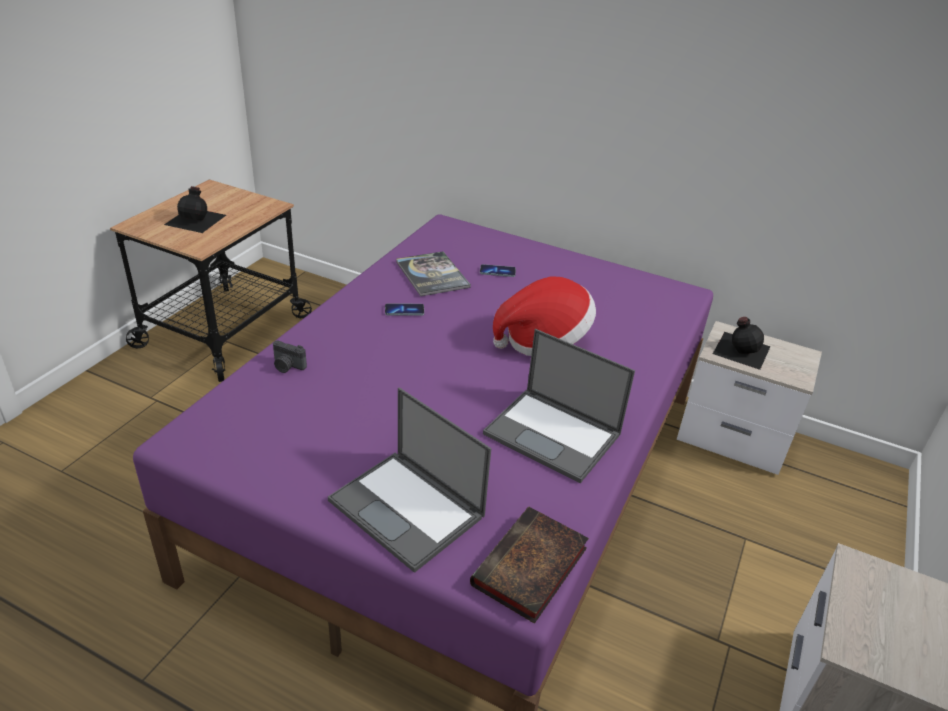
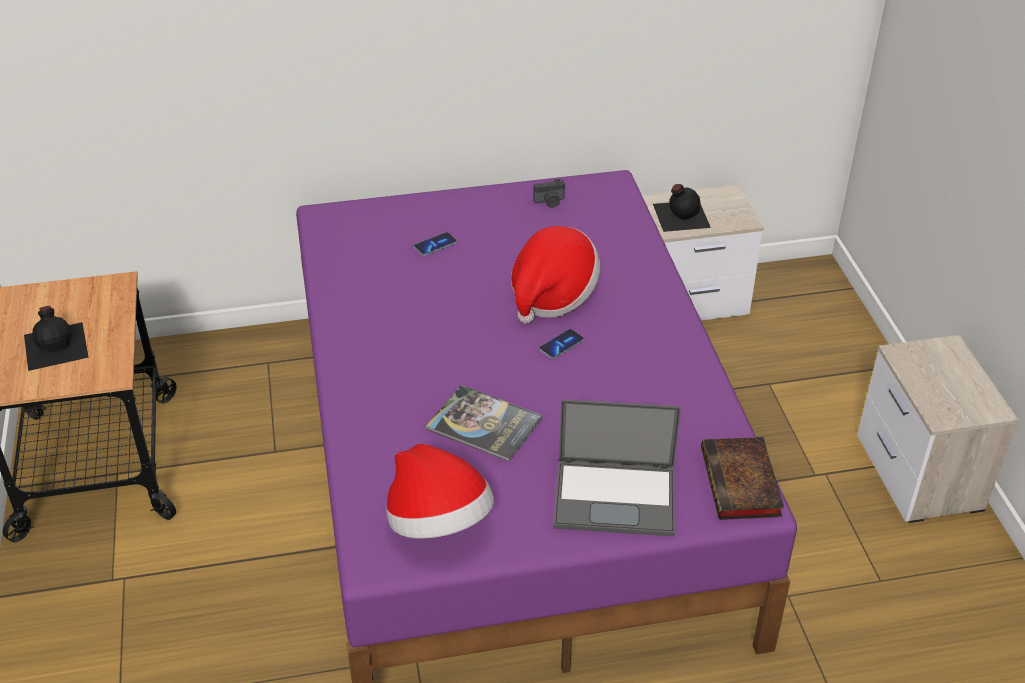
camera: 35 degrees left, 5 degrees up
(255, 443) = (438, 522): none -> hat
(287, 366) = (372, 443): camera -> camera (550, 202)
(404, 311) = (403, 331): phone -> phone (561, 345)
(432, 275) = (381, 280): book -> book (484, 424)
(554, 434) = (650, 374): laptop -> none

